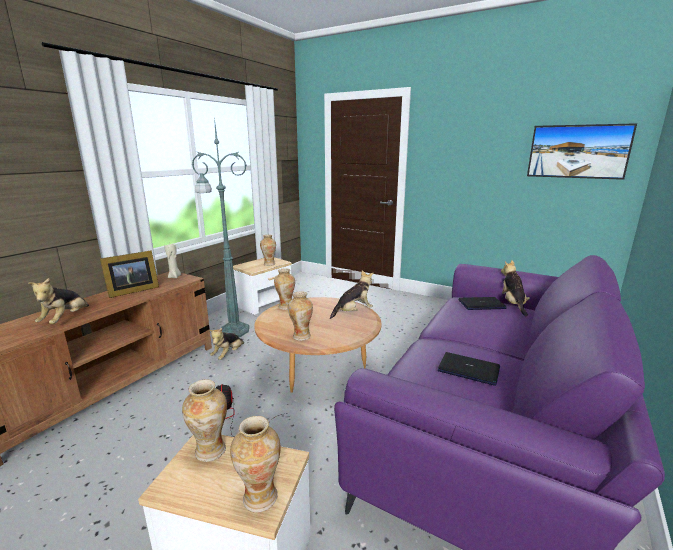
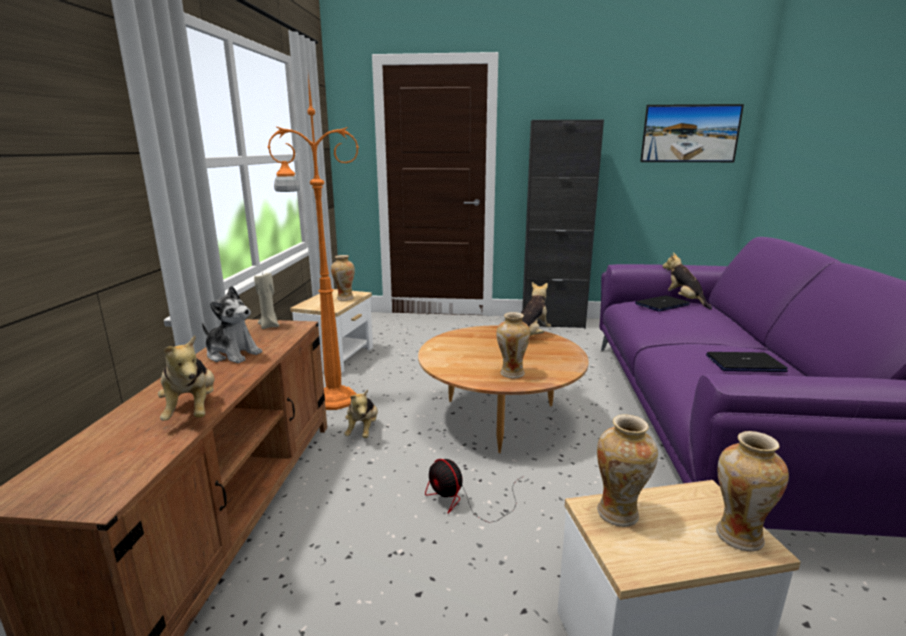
camera: 25 degrees left, 0 degrees up
(131, 291) = (232, 354): picture frame -> plush toy
(233, 330) = (332, 399): green floor lamp -> orange floor lamp
(285, 307) = (440, 345): vase -> none
(440, 304) = (552, 323): none -> black cabinet

